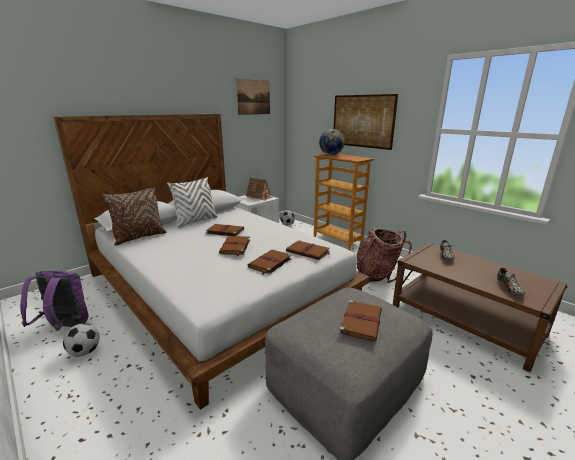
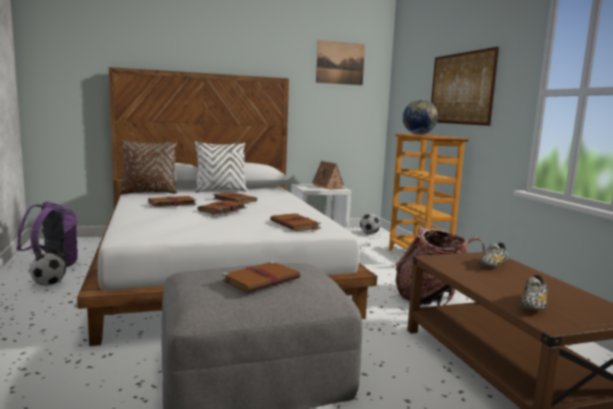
camera: 25 degrees right, 10 degrees down
(269, 263) = (236, 224): brown book -> brown book (171, 203)

